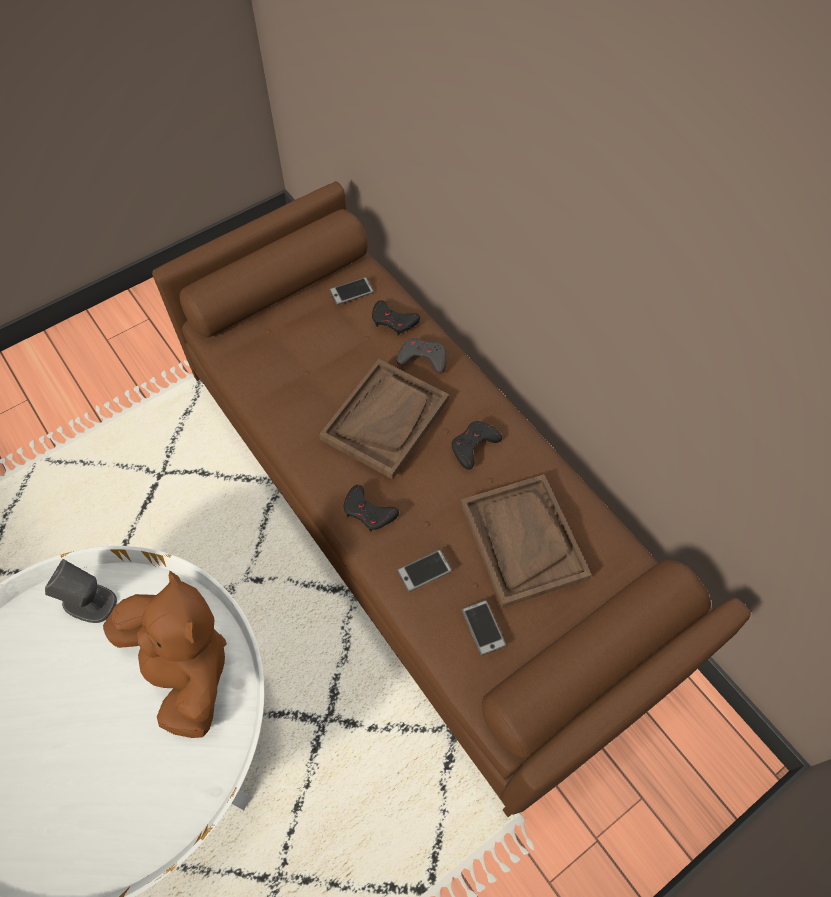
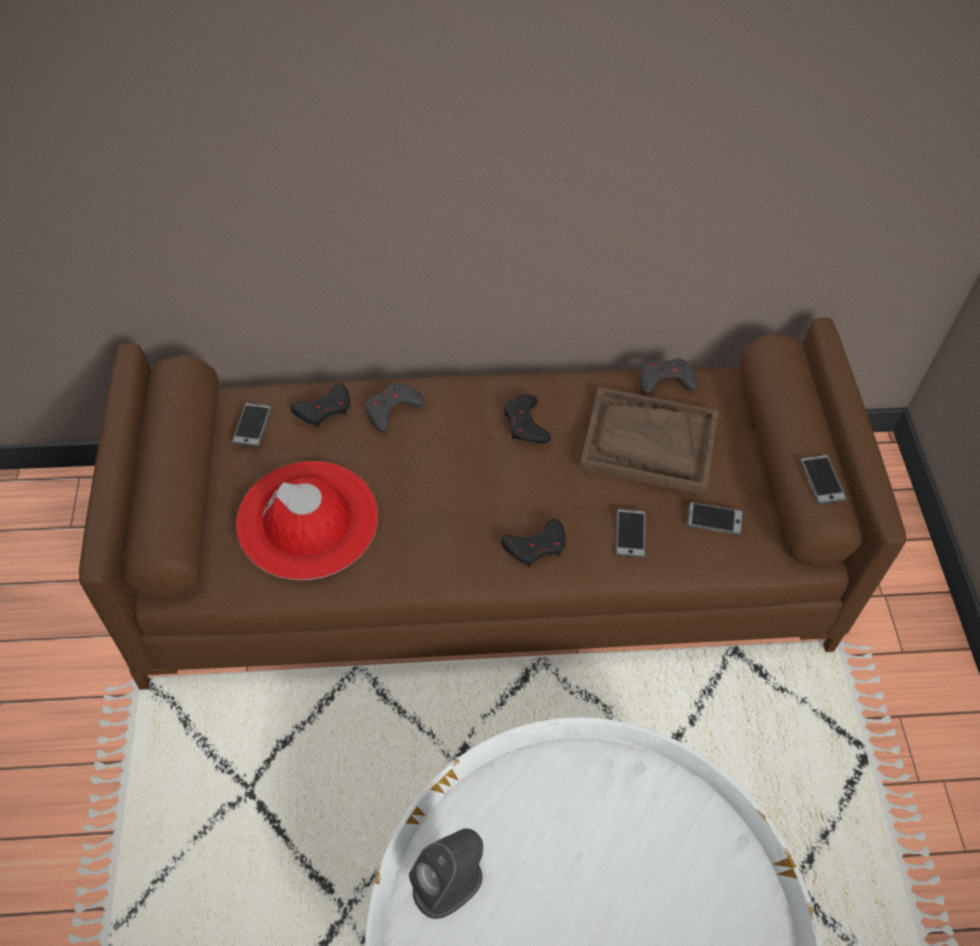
camera: 60 degrees left, 5 degrees down
(185, 669) = (592, 813): brown plush toy -> none
(297, 364) = (307, 520): none -> red hat
(385, 419) = (440, 477): brown tray -> none
(550, 685) = (822, 480): none -> phone
(598, 522) = (666, 380): none -> grey game controller

